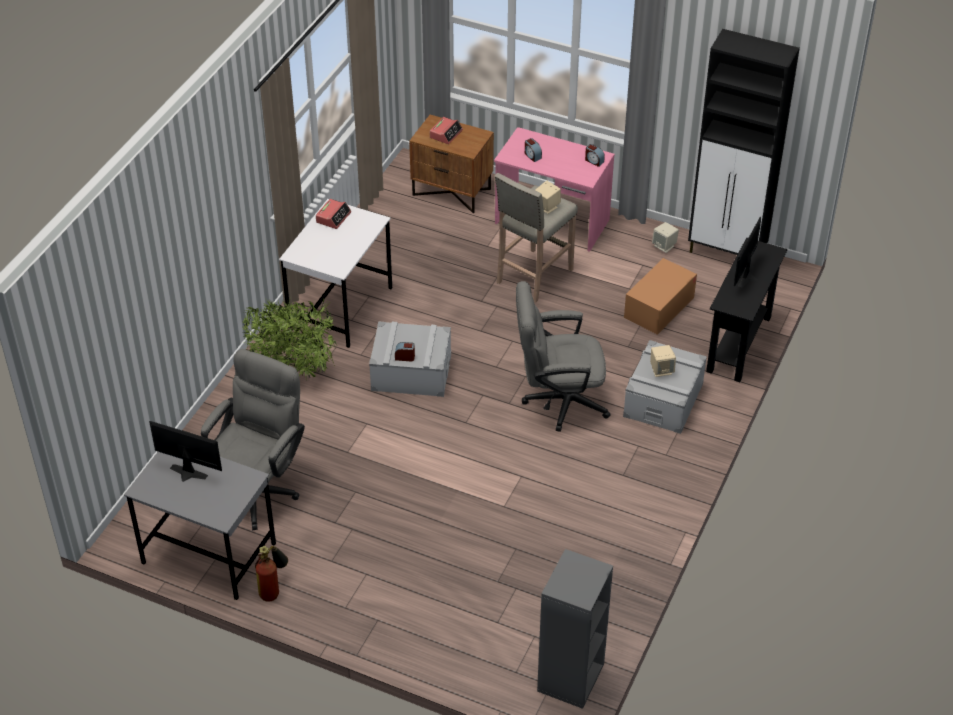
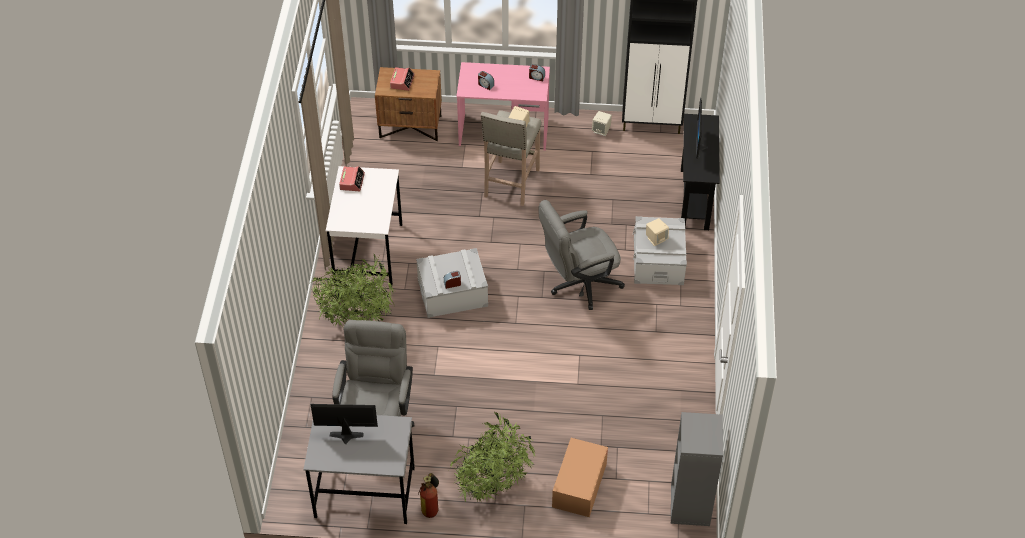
camera: 20 degrees left, 5 degrees up
(353, 588) = (493, 485): none -> potted plant
(659, 307) = (620, 184): cardboard box -> cardboard box (579, 485)

